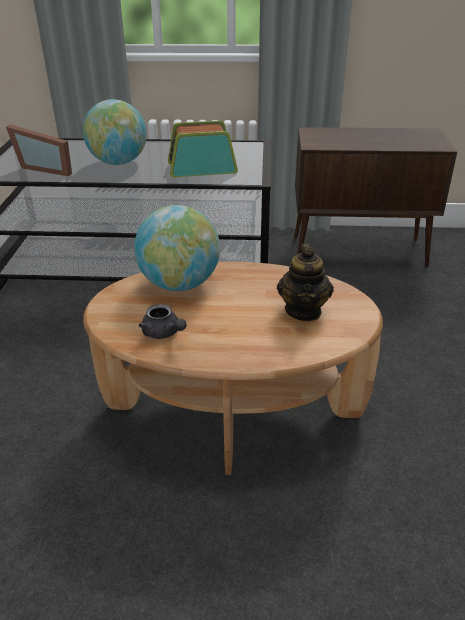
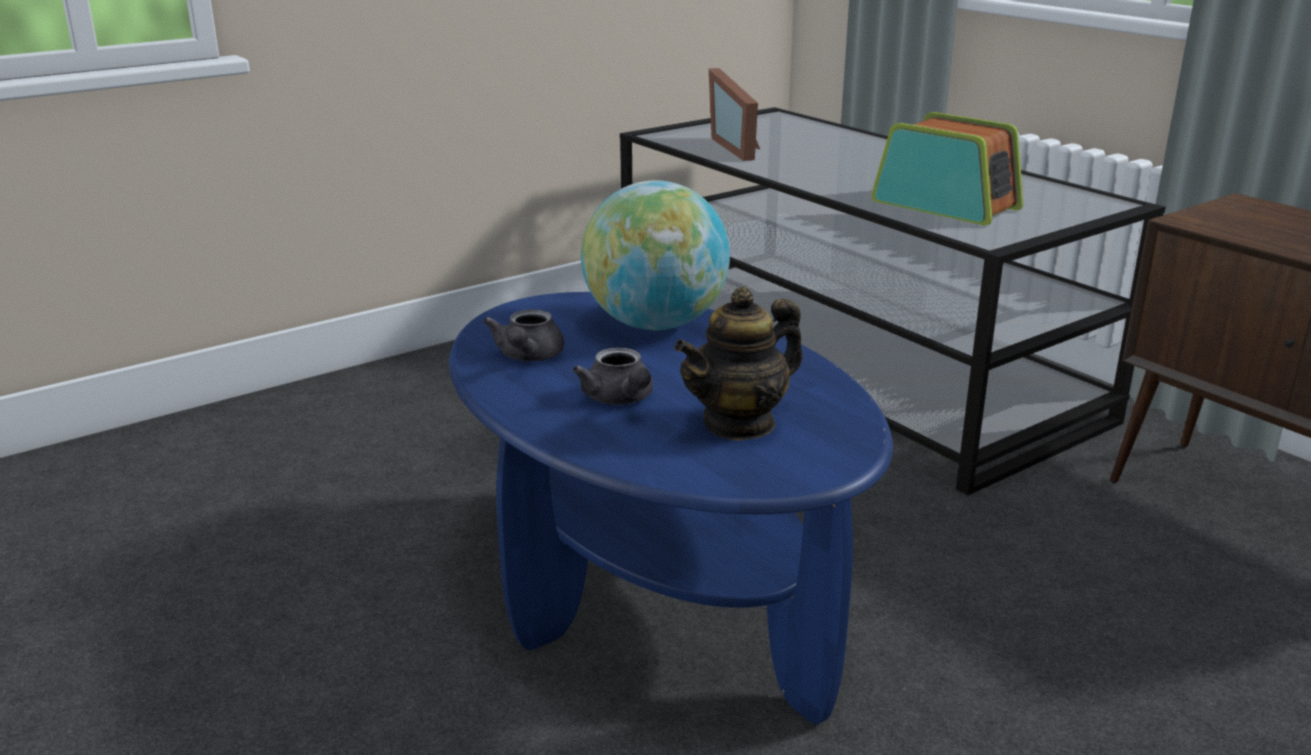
camera: 50 degrees right, 10 degrees down
(118, 162) = (841, 165): globe -> none
(233, 412) = (654, 592): brown coffee table -> blue coffee table
(244, 329) = (620, 400): none -> grey teapot

